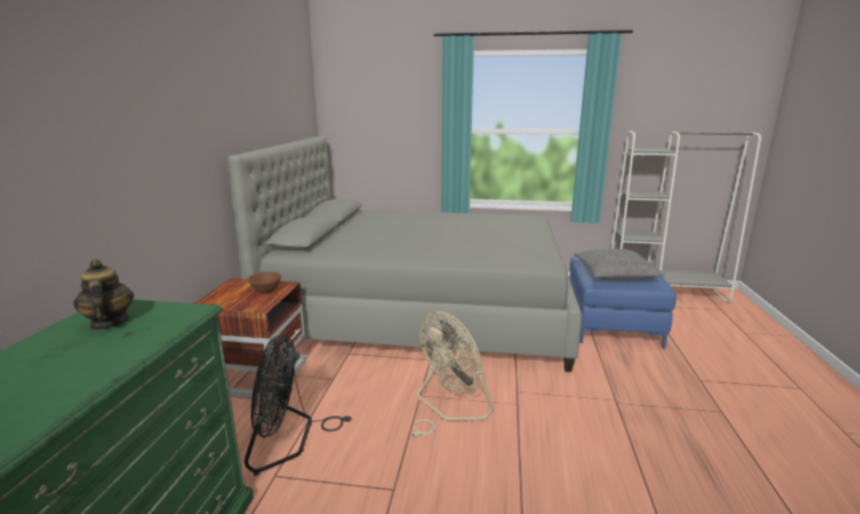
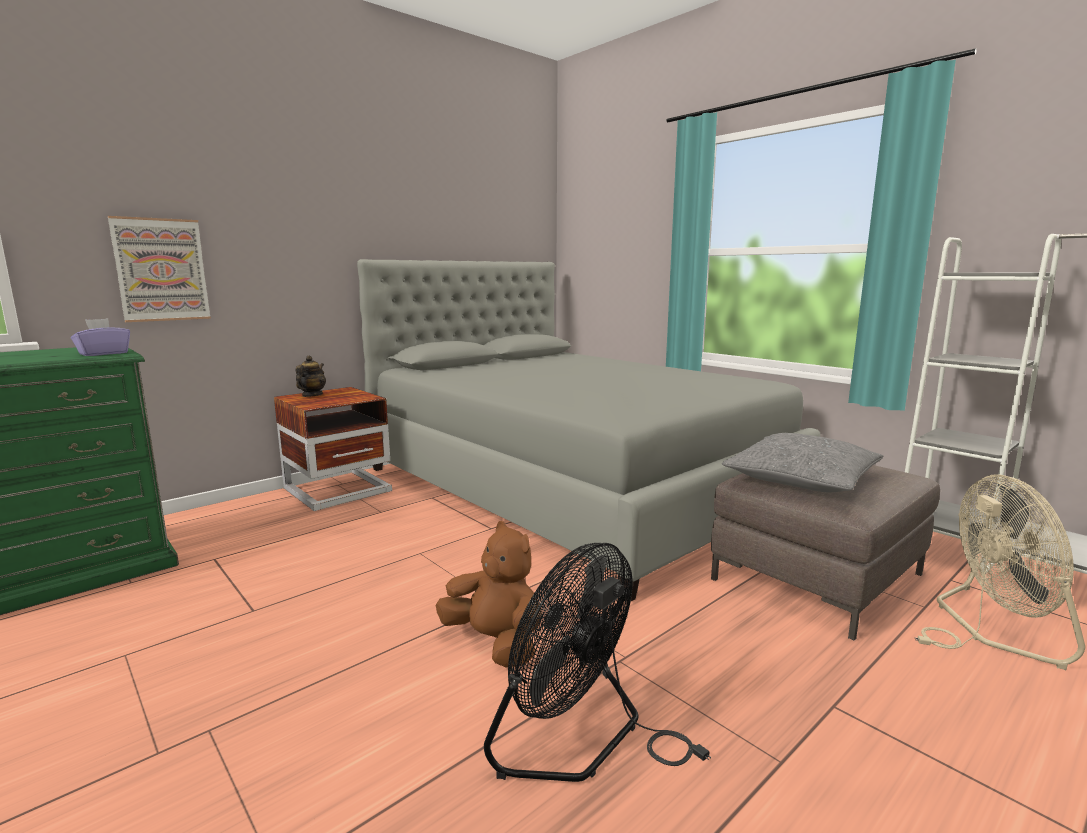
camera: 40 degrees right, 5 degrees down
(89, 199) = (161, 270): none -> picture
(109, 323) = (71, 351): teapot -> teapot (312, 395)
(174, 315) = (103, 353): none -> purple tissue box
(265, 291) = (344, 398): brown bowl -> none
(292, 435) = (276, 538): black fan -> black fan (593, 733)
(443, 406) = (421, 570): beige fan -> beige fan (982, 626)
(558, 425) = (495, 643): none -> brown plush toy
(611, 323) = (817, 576): blue ottoman -> brown ottoman

